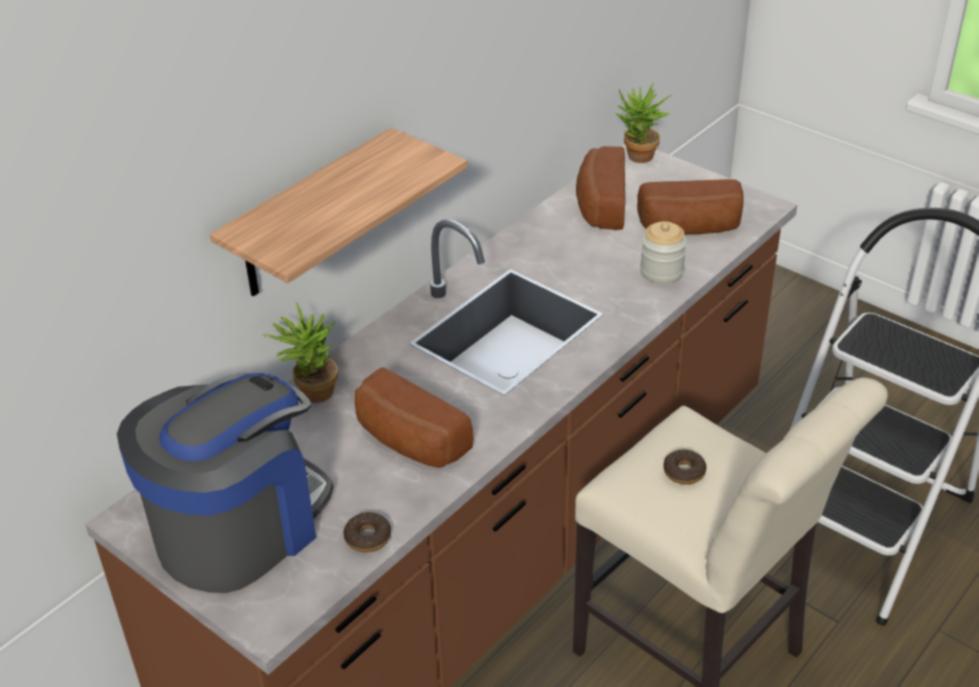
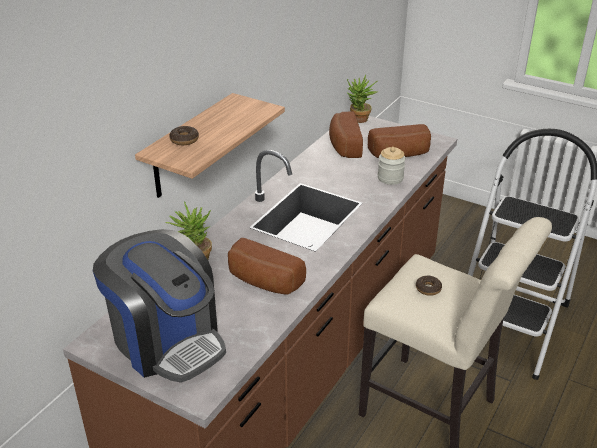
camera: 10 degrees left, 5 degrees down
(239, 527) = (167, 341): coffee machine -> coffee machine turned 105 degrees clockwise
(368, 537) = (252, 339): donut -> donut (184, 140)

